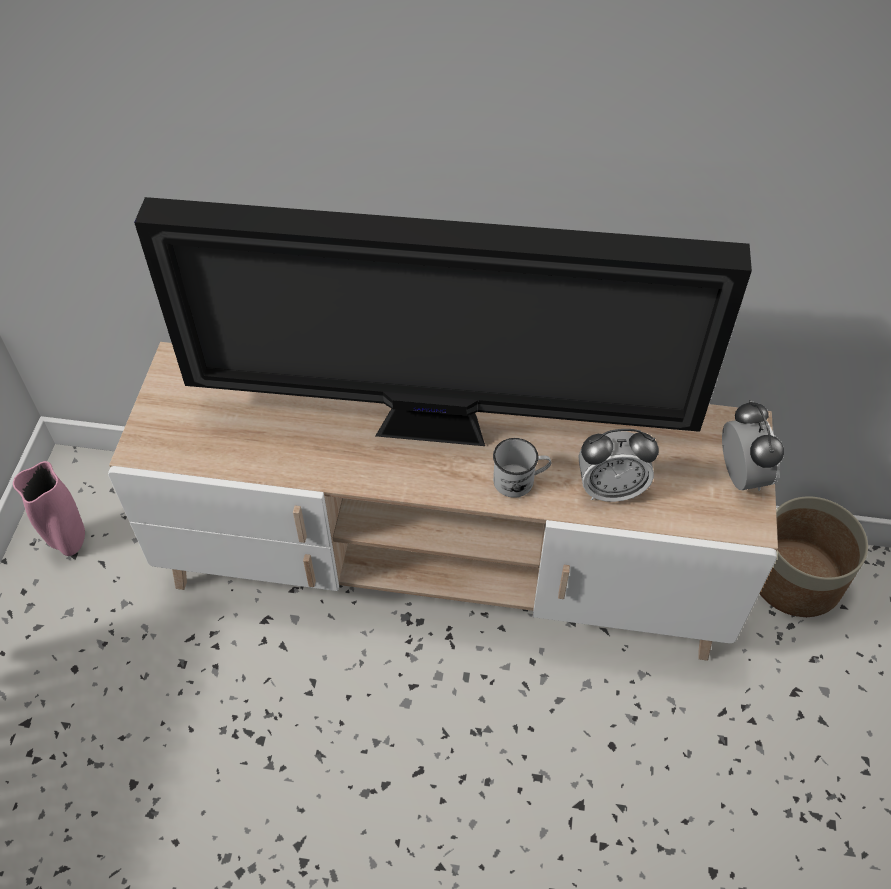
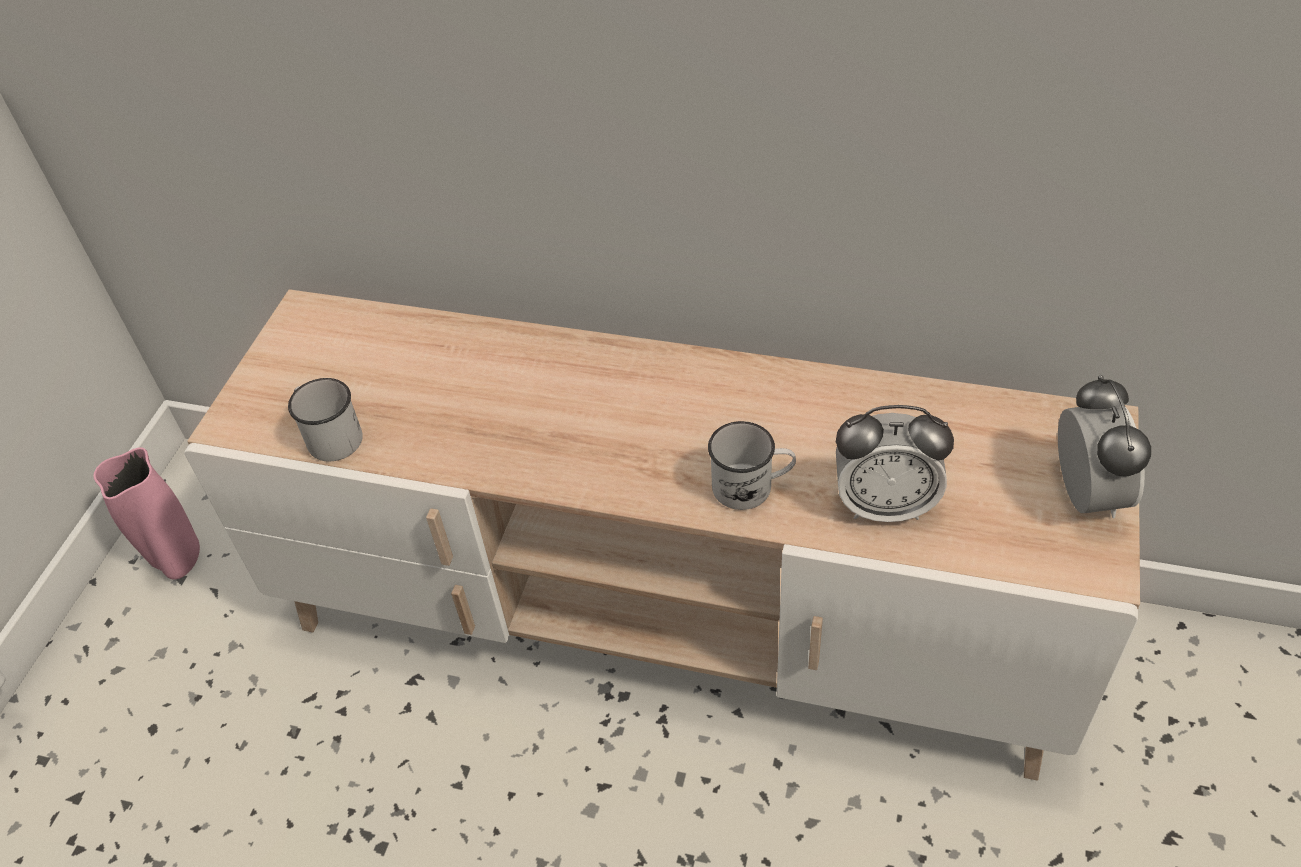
camera: 10 degrees right, 5 degrees down
(215, 456) = (329, 436): none -> white mug
(439, 429) = (645, 413): television -> none
(794, 577) = (1175, 668): planter -> none

